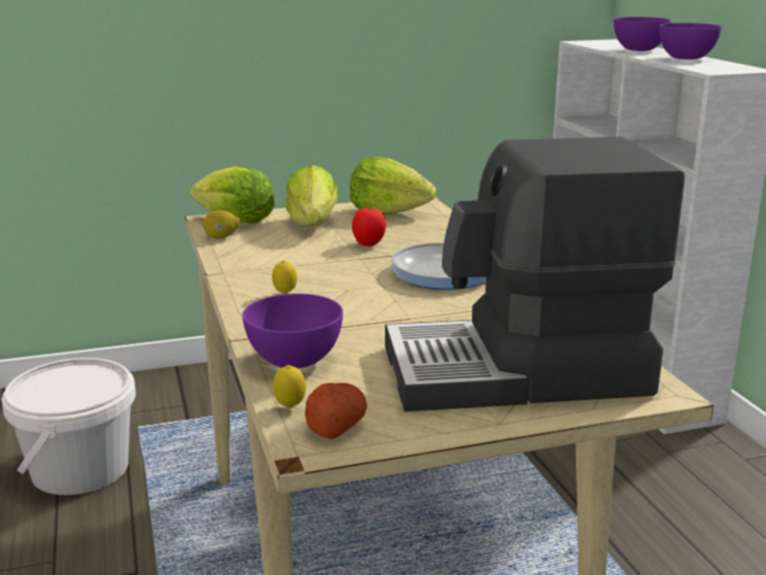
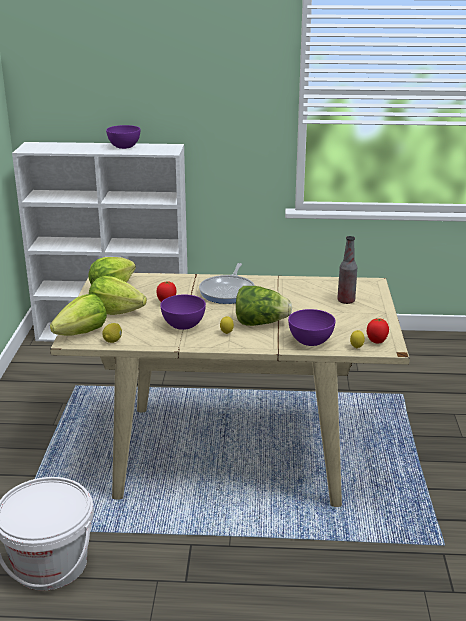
camera: 70 degrees left, 5 degrees up
(335, 427) = (377, 341): potato -> tomato
(344, 311) = (260, 323): none -> lettuce
(518, 372) = (346, 301): coffee machine -> bottle
(638, 50) = (80, 147): purple bowl -> purple bowl (183, 325)

